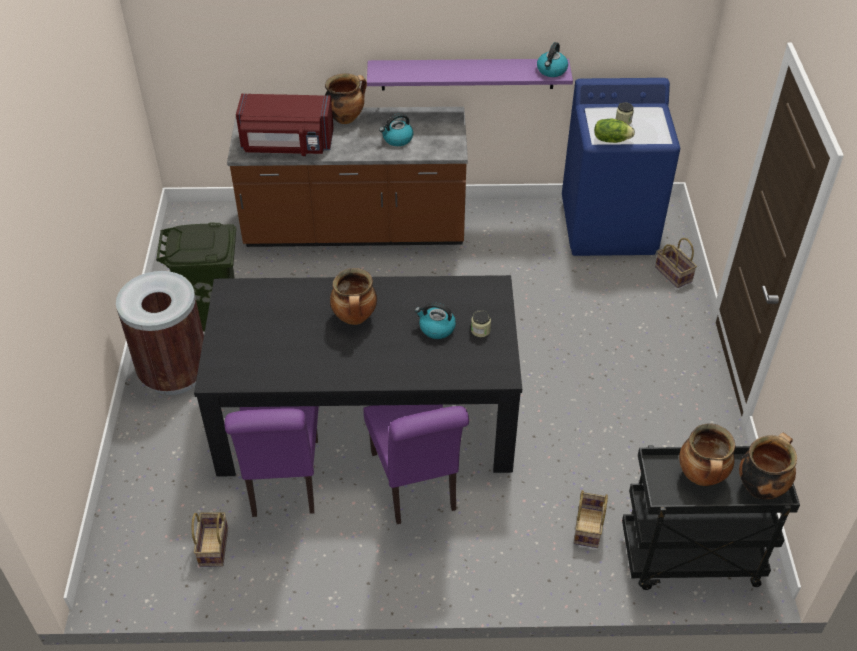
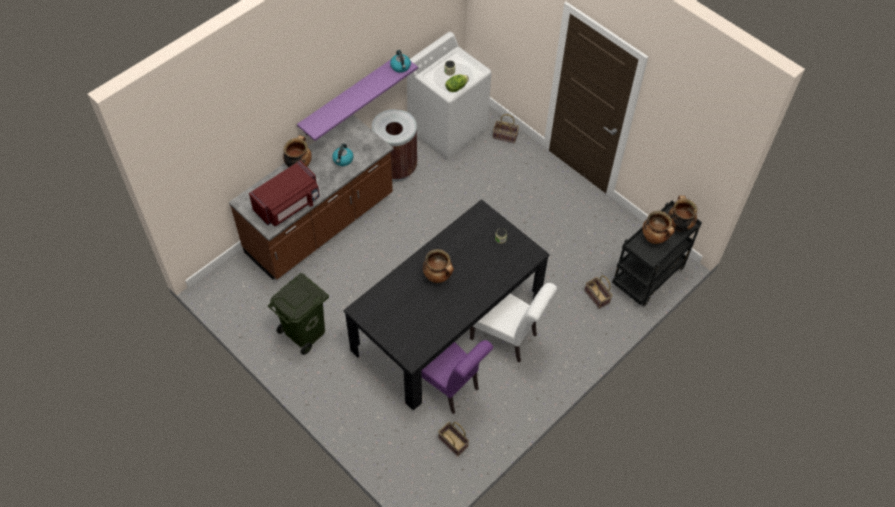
camera: 45 degrees left, 10 degrees up
(175, 373) = (326, 378): brown trash can -> brown trash can (396, 167)
(416, 486) = (507, 338): purple chair -> white chair
(436, 328) = (480, 253): kettle -> none
(609, 226) = (448, 129): blue washing machine -> white washing machine

